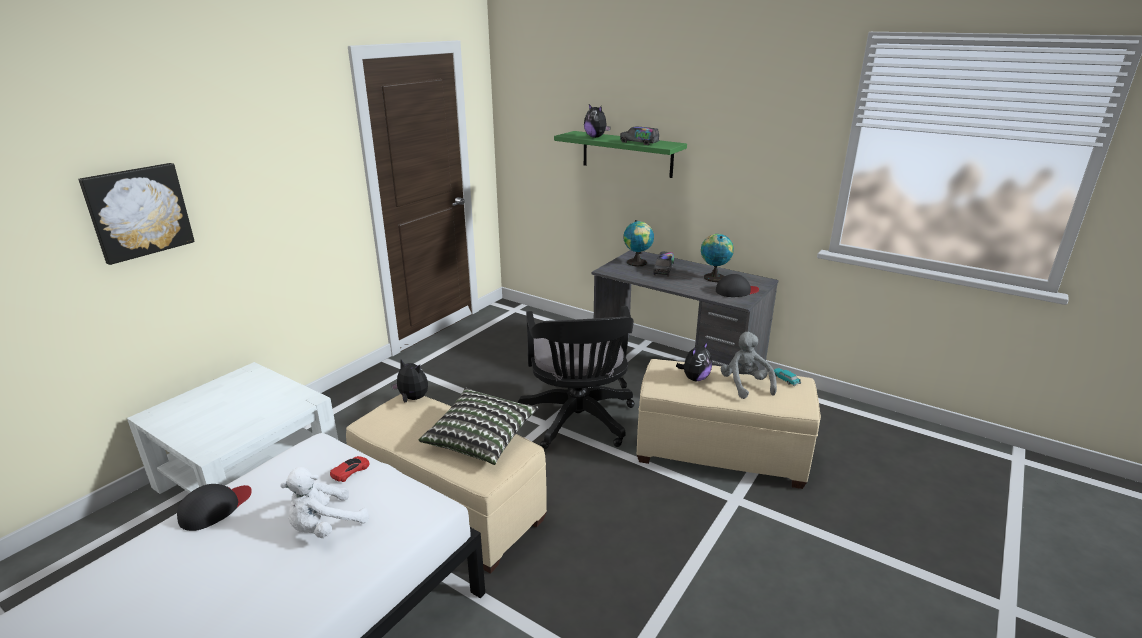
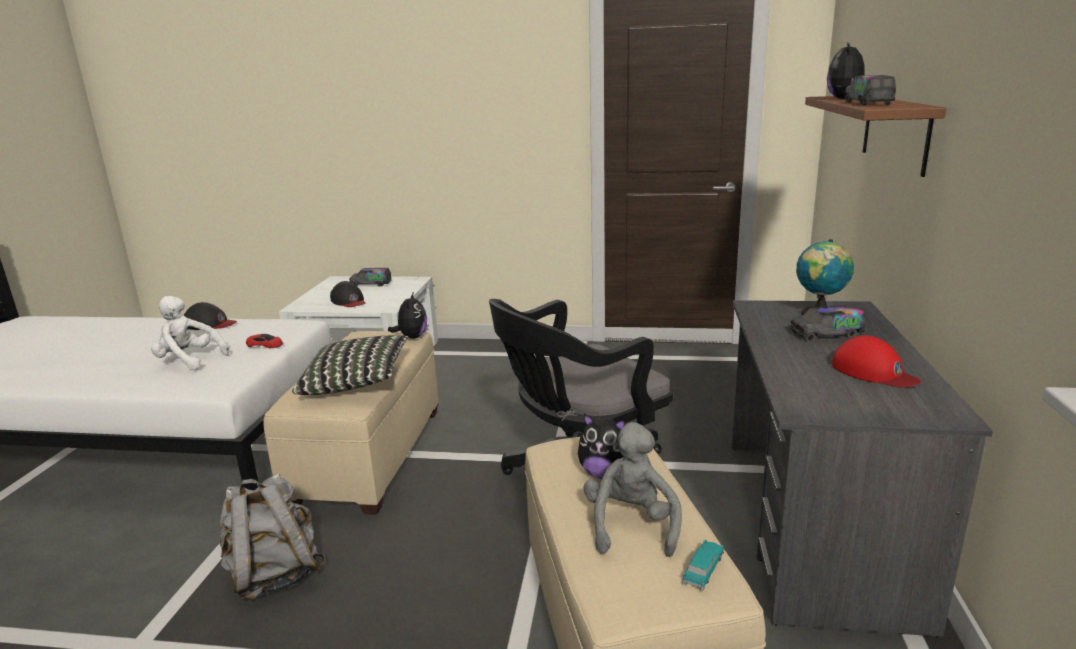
camera: 65 degrees right, 5 degrees down
(138, 212) = (364, 119): picture -> none
(214, 397) = (371, 284): none -> toy truck
(580, 588) = (275, 575): none -> grey backpack
(627, 154) = (895, 132): green shelf -> brown shelf
(713, 277) = (873, 372): globe -> red cap
(736, 291) = (846, 400): black cap -> black cap (349, 301)
(745, 385) = (631, 525): grey plush toy -> grey plush toy turned 45 degrees counterclockwise

